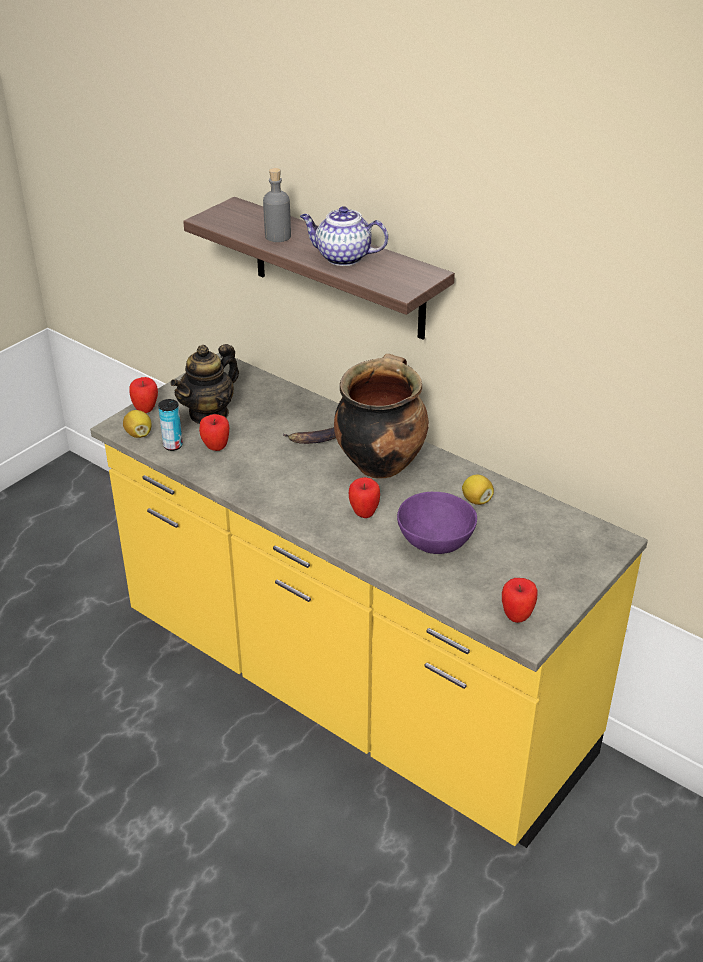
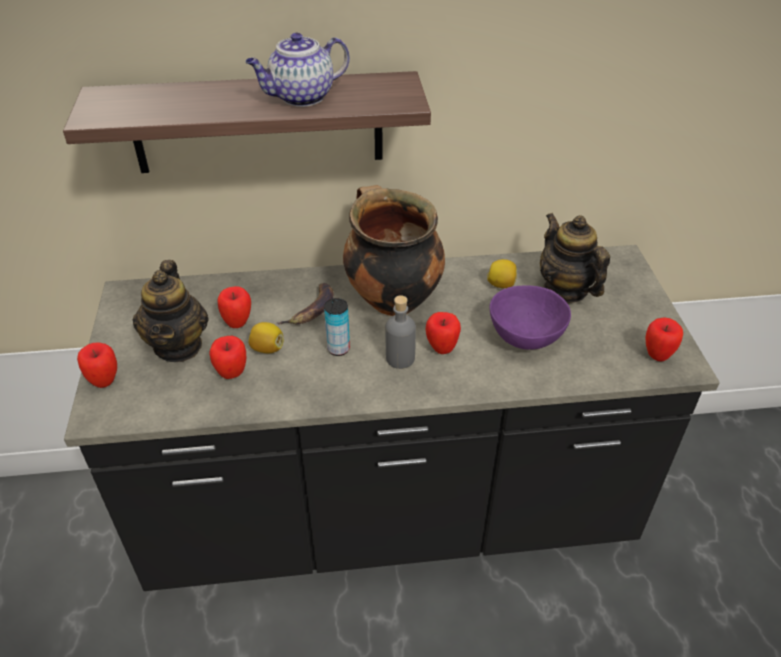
camera: 45 degrees left, 5 degrees up
(139, 434) = (131, 410): lemon -> lemon (267, 348)
(173, 445) = (185, 399): can -> can (338, 349)
(260, 420) = (238, 323): none -> apple
(278, 236) = (201, 104): grey bottle -> grey bottle (400, 358)
(351, 690) = (389, 516): yellow counter -> black counter
(521, 533) = (565, 290): none -> teapot

